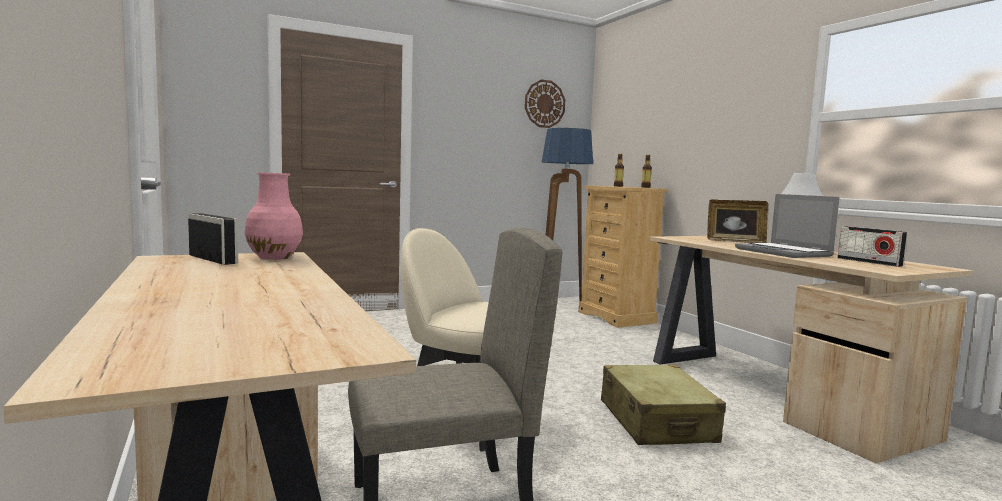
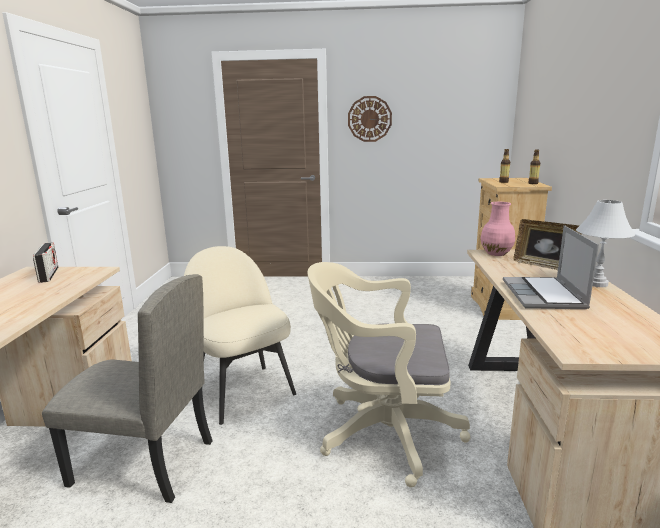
camera: 30 degrees right, 10 degrees up
(275, 257) = (84, 274): pink vase -> pink vase (496, 253)
(544, 104) = (459, 93): wall clock -> wall clock (369, 119)
(560, 303) = (465, 284): floor lamp -> none
(656, 422) = (382, 432): beige suitcase -> beige office chair
(869, 262) = (609, 327): radio -> none

